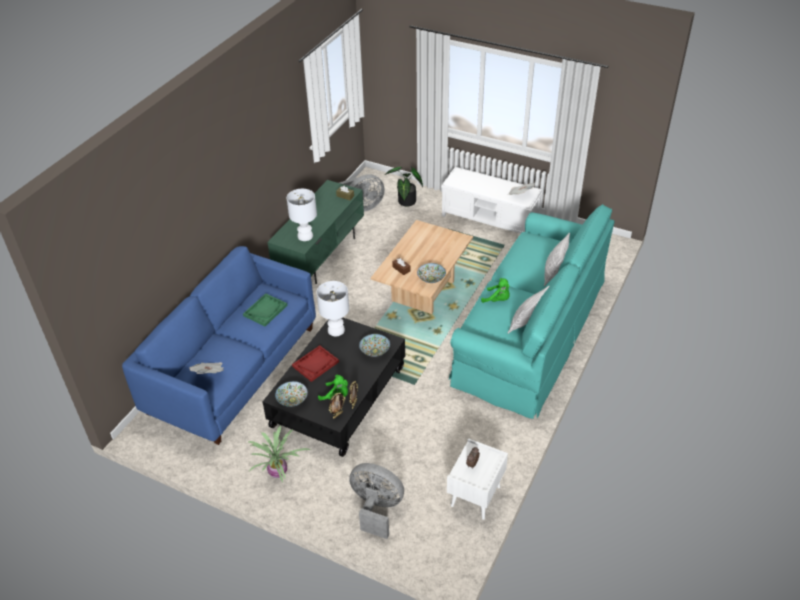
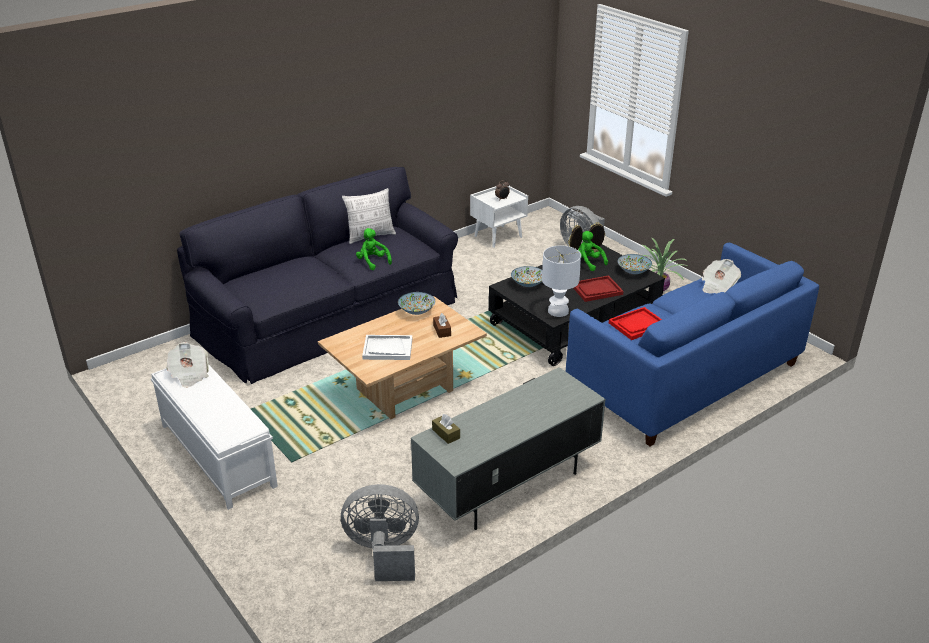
camera: 155 degrees left, 10 degrees down
(265, 310) = (637, 325): green tray -> red tray
(305, 236) = (545, 389): white table lamp -> none
(320, 255) = (508, 485): green tv stand -> grey tv stand
(405, 202) = (307, 533): potted plant -> none
(424, 244) = (387, 349): none -> white tray
(530, 330) = (330, 317): turquoise sofa -> black sofa
(554, 274) = (289, 263): pillow -> none

